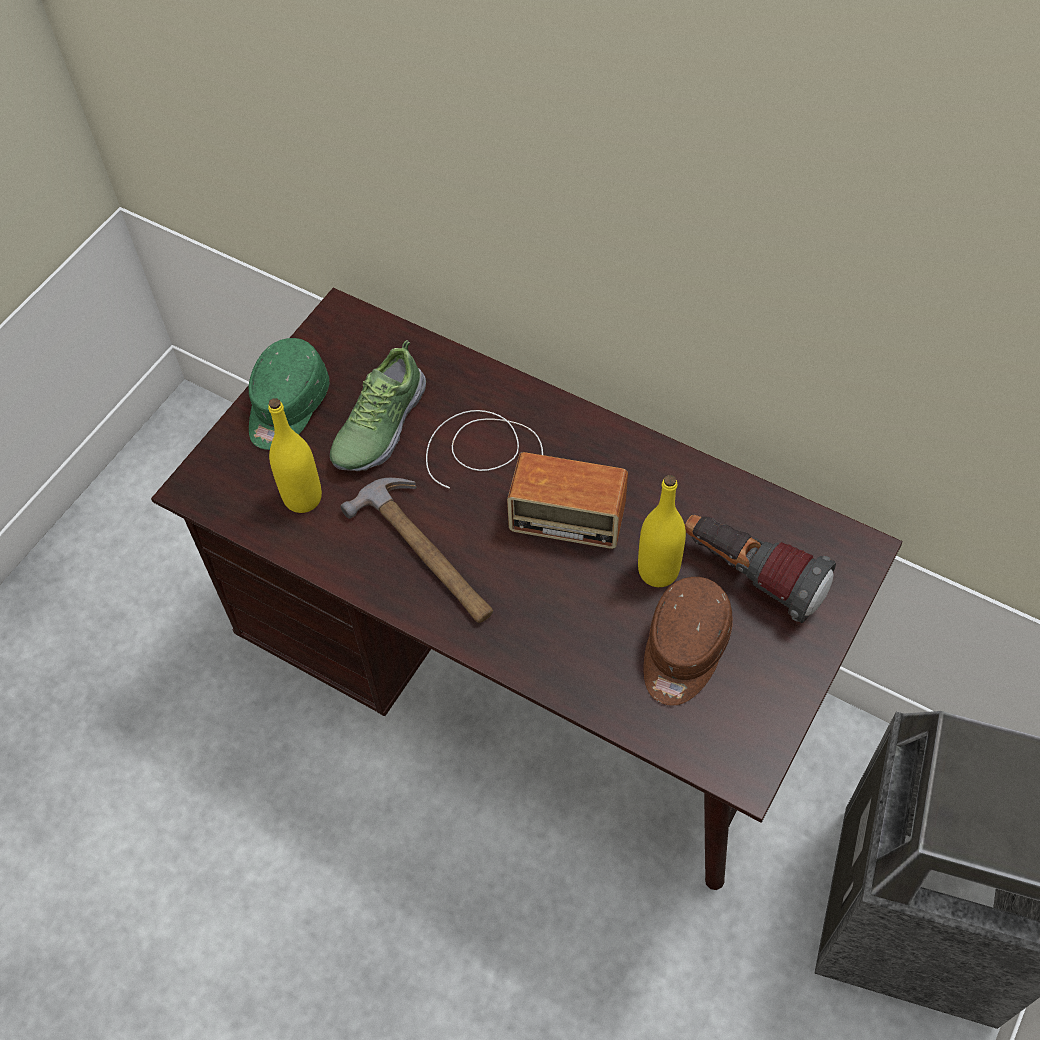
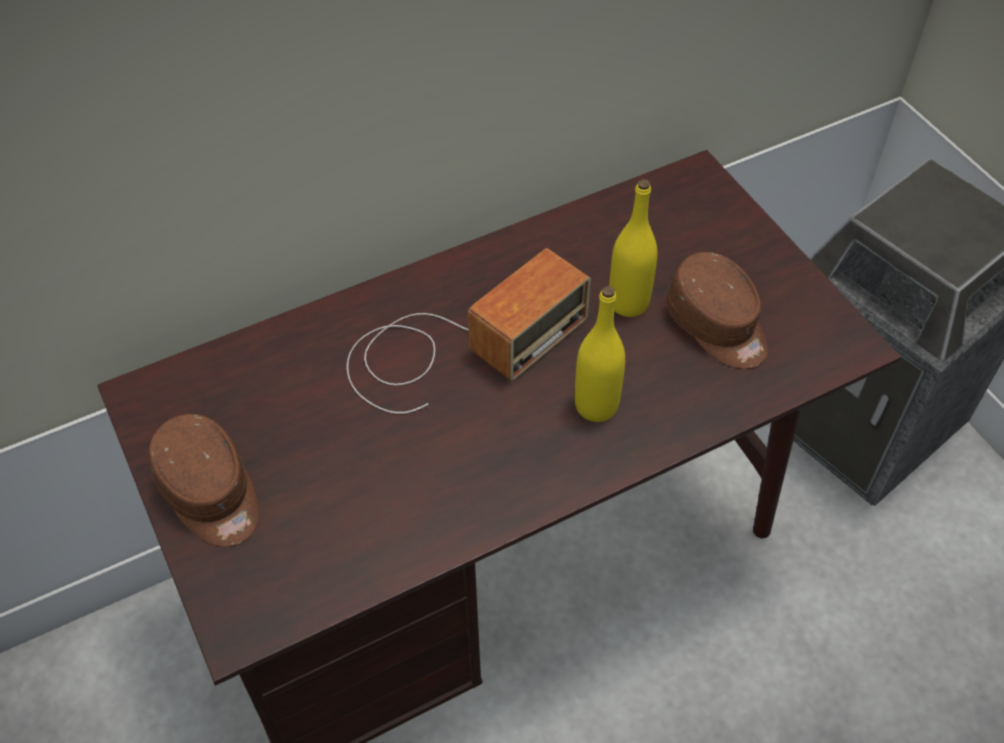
camera: 60 degrees left, 5 degrees down
(287, 407) = (211, 494): green cap -> brown cap
(303, 498) = (336, 532): yellow bottle -> yellow bottle (596, 406)
(378, 426) = (305, 427): shoe -> none
(427, 554) = (486, 458): hammer -> none
(750, 576) = (675, 249): flashlight -> none

